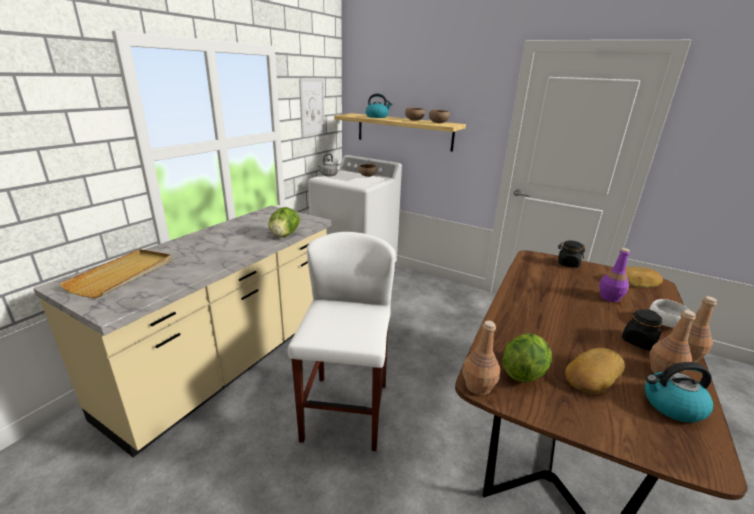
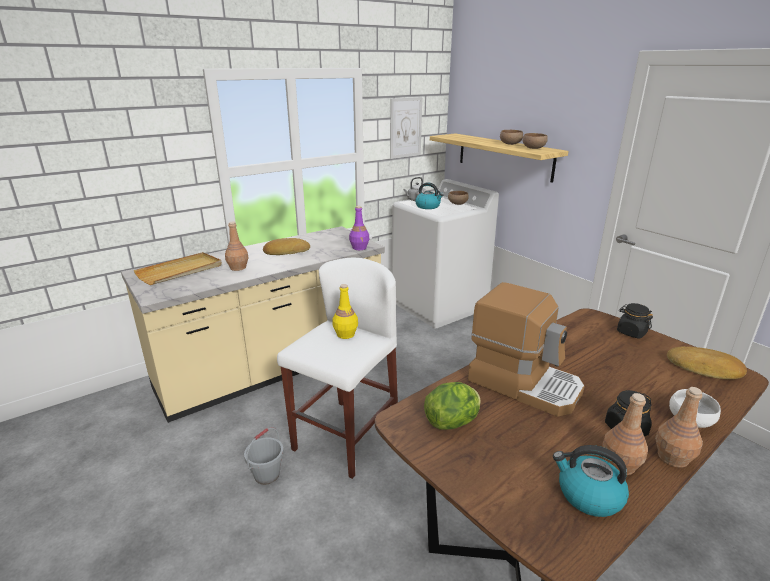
camera: 25 degrees right, 0 degrees up
(284, 235) = (327, 256): lettuce -> none
(288, 478) = (267, 474): none -> grey bucket
(346, 310) = (345, 334): none -> yellow bottle
(377, 117) = (474, 139): kettle -> kettle (428, 206)
(478, 386) = (395, 421): brown bottle -> brown bottle (238, 268)
(541, 321) = (524, 383): none -> coffee machine
(591, 374) = (526, 443): bread -> bread (286, 251)
(609, 297) = (645, 378): purple bottle -> purple bottle (359, 248)

